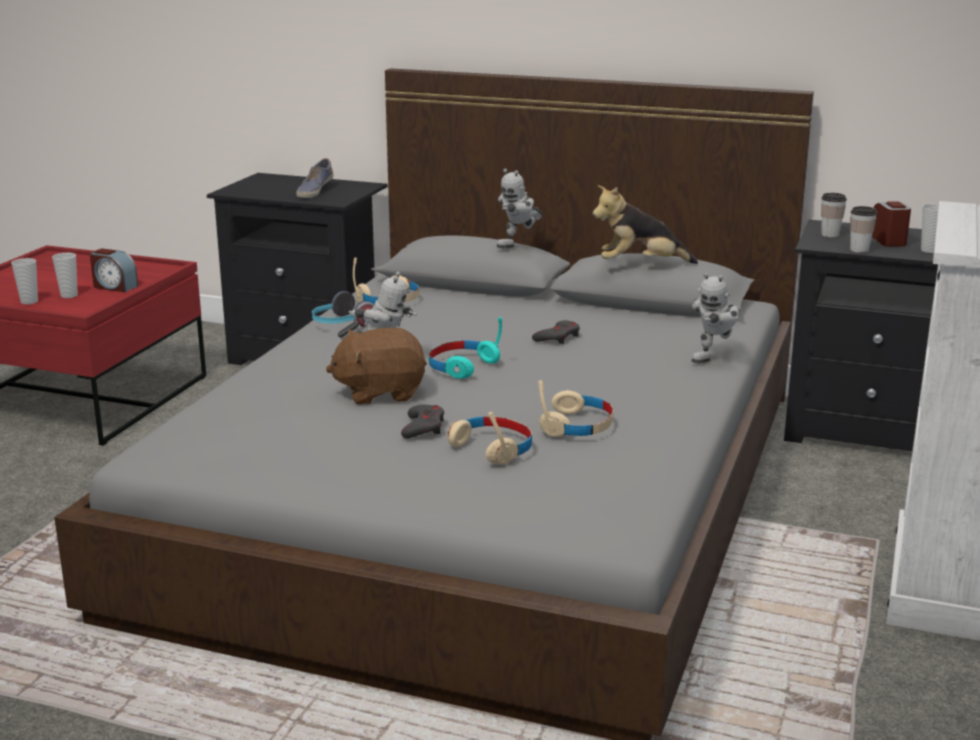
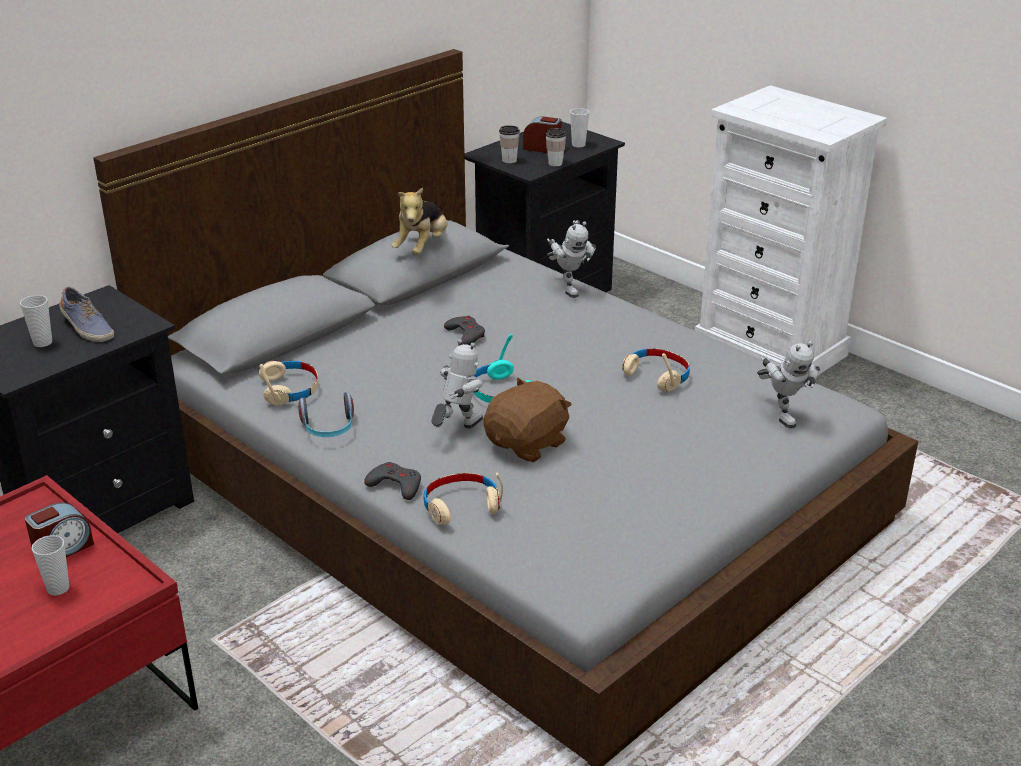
camera: 65 degrees left, 10 degrees up
(29, 302) = (47, 623): cup -> cup (42, 342)
(380, 393) = (528, 444): brown plush toy -> brown plush toy turned 150 degrees counterclockwise
(423, 427) = (615, 440): grey game controller -> grey game controller (395, 485)
(492, 448) = (674, 420): beige headphones -> beige headphones (461, 506)
(519, 246) = (312, 280): toy robot -> toy robot (782, 414)

